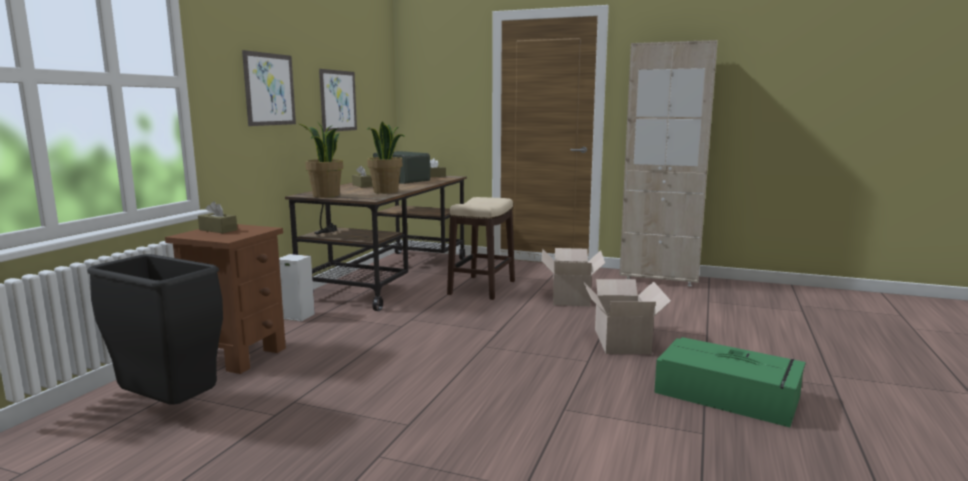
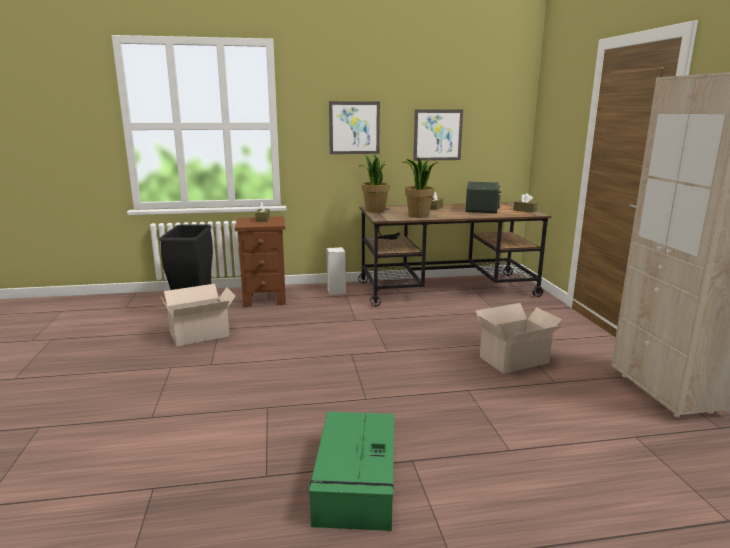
camera: 60 degrees right, 5 degrees up
(482, 288) = (477, 321): stool -> none
(622, 340) = (432, 405): cardboard box -> cardboard box (201, 334)

